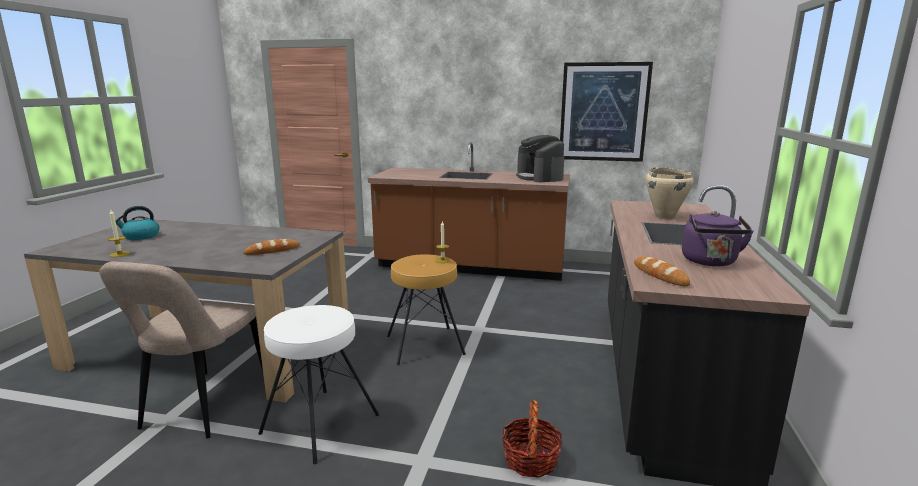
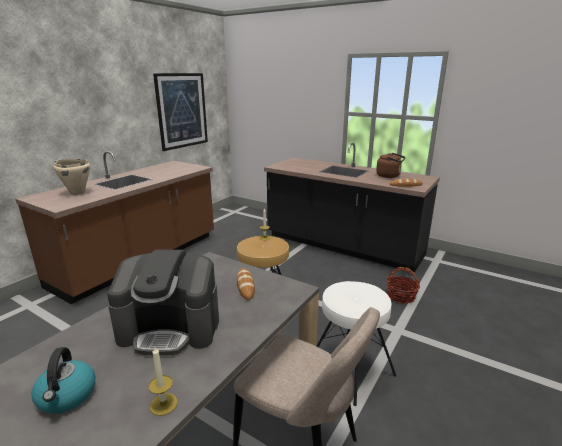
camera: 70 degrees left, 5 degrees up
(539, 177) = (173, 167): coffee machine -> coffee machine (170, 328)
(664, 217) = (312, 167): beige cooking pot -> beige cooking pot (77, 193)
(710, 262) = (389, 176): purple kettle -> brown kettle

